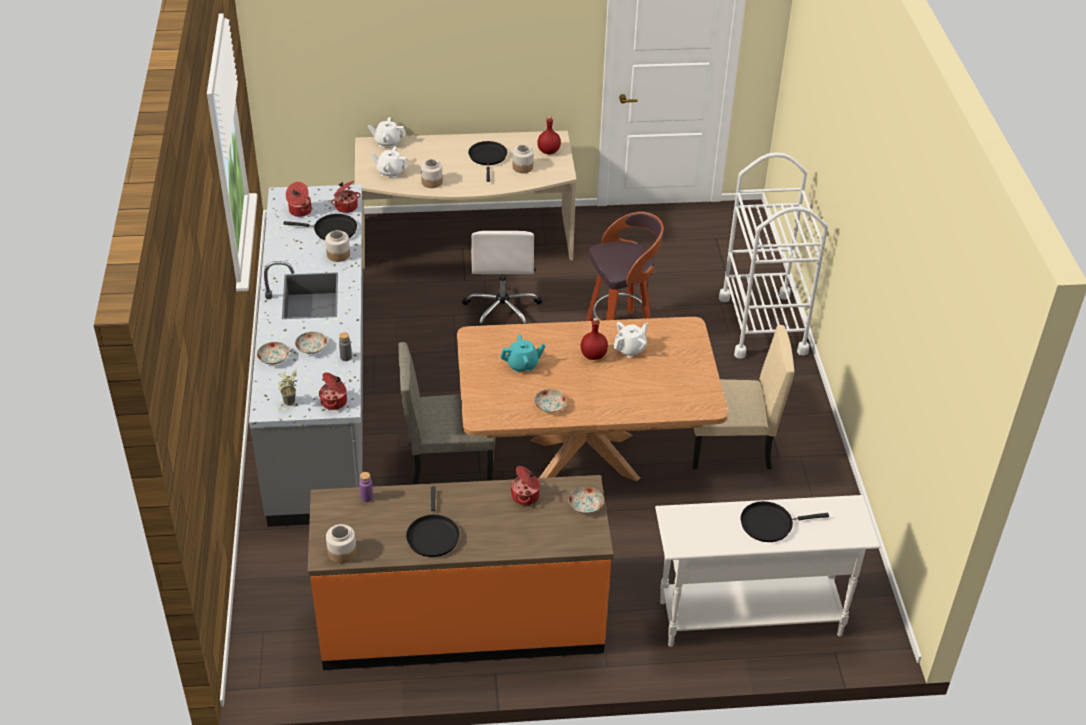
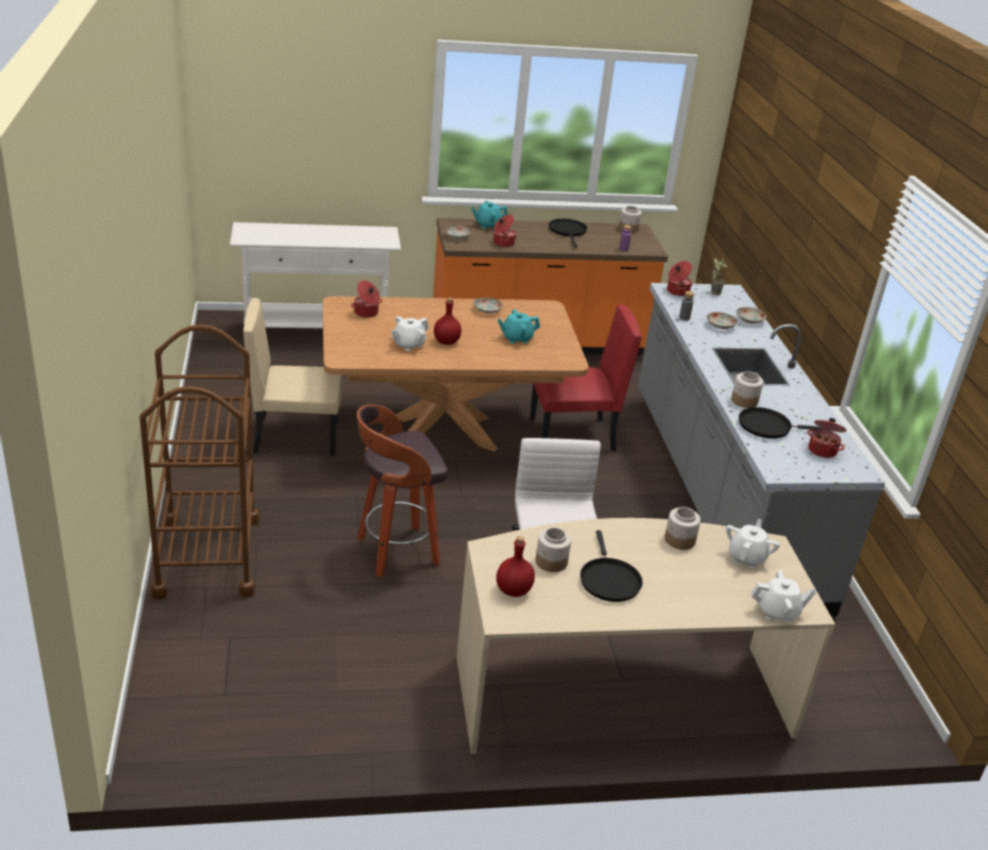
camera: 175 degrees right, 10 degrees down
(346, 206) = (769, 454): cooking pot -> cooking pot (366, 313)
(390, 172) = (747, 558): white teapot -> white teapot turned 75 degrees counterclockwise
(450, 462) = (572, 435): beige chair -> red chair
(542, 540) = (488, 225): none -> turquoise teapot
(762, 324) = (207, 556): white cart -> brown cart
(770, 524) = (313, 234): black frying pan -> none

